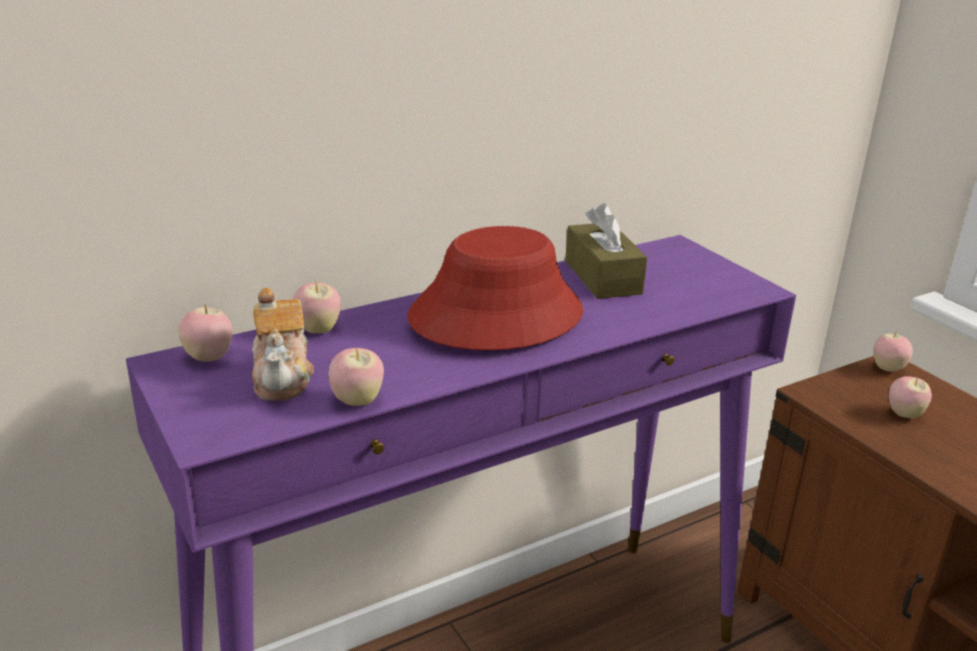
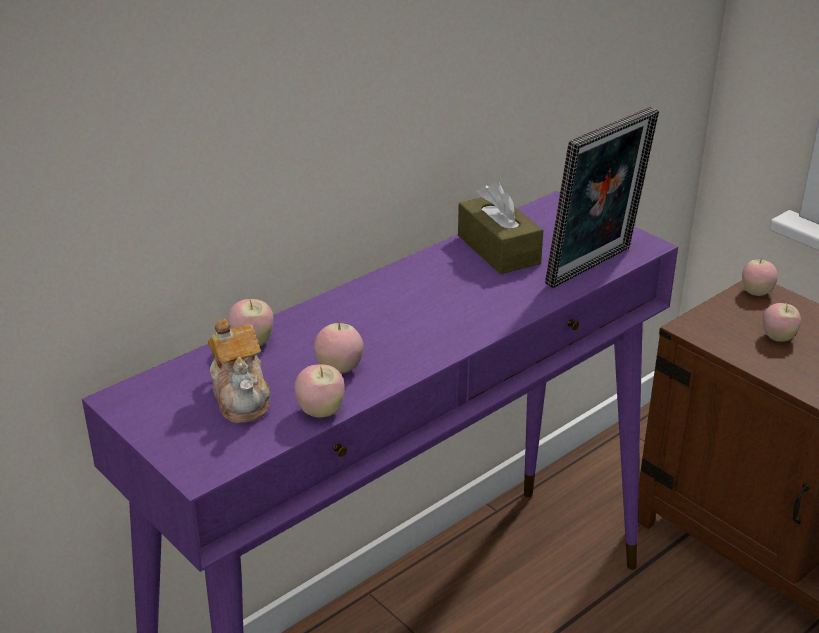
camera: 10 degrees left, 5 degrees up
(209, 358) = (162, 387): apple -> apple (339, 369)
(496, 315) = (413, 304): red hat -> none
(698, 304) = (594, 269): none -> picture frame

